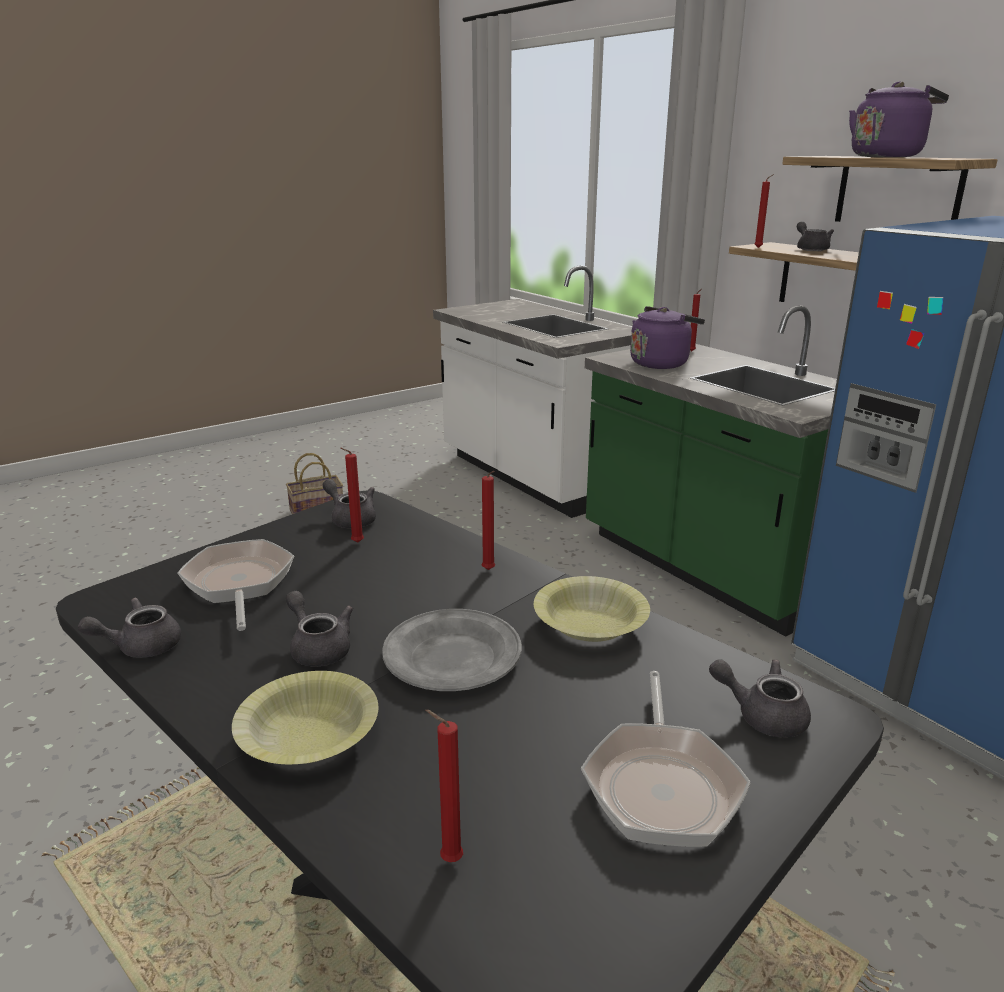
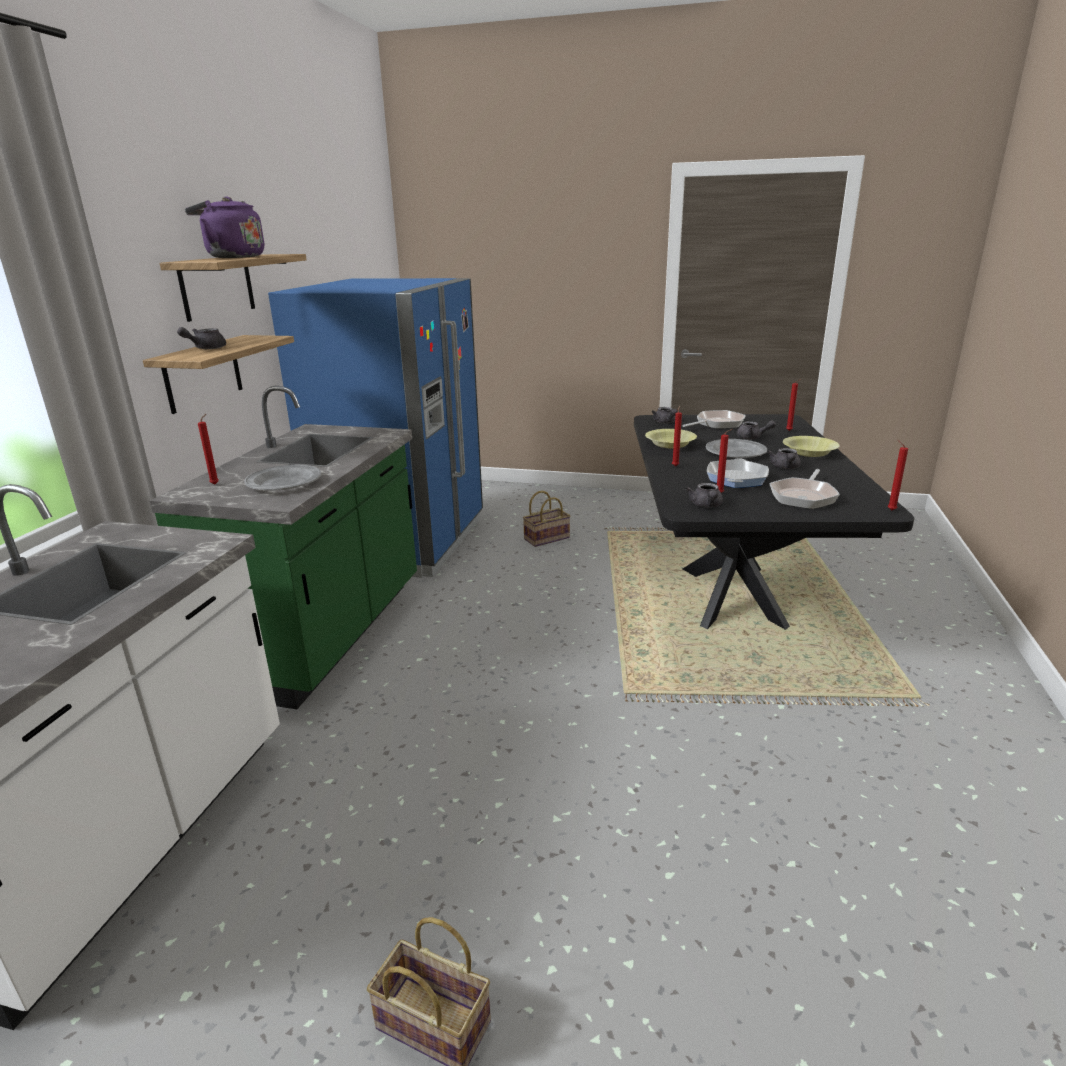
camera: 130 degrees left, 0 degrees up
(140, 646) = (866, 489): grey teapot -> grey teapot (752, 438)
(368, 581) = (736, 478): none -> frying pan
(661, 363) = (284, 482): purple kettle -> grey plate
(759, 247) = (209, 355): red candle -> red candle (890, 510)
(886, 845) = (547, 538): none -> basket

